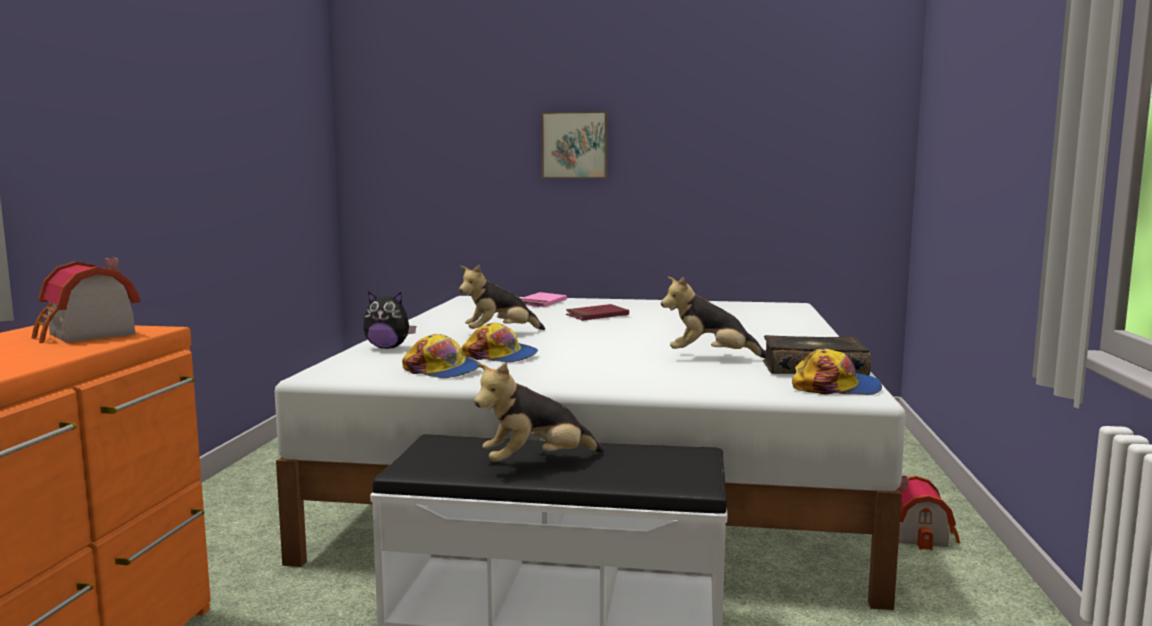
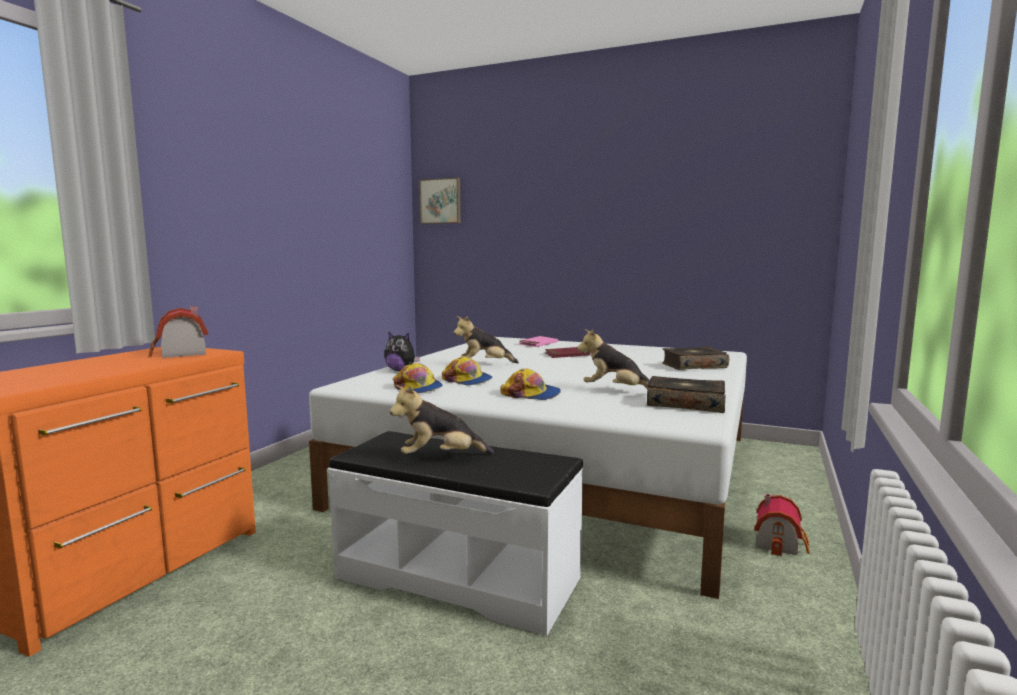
camera: 15 degrees right, 0 degrees up
(574, 145) = (570, 230): picture -> picture (441, 201)
(770, 322) = (693, 366): none -> book
(836, 387) = (687, 420): cap -> cap (531, 394)

